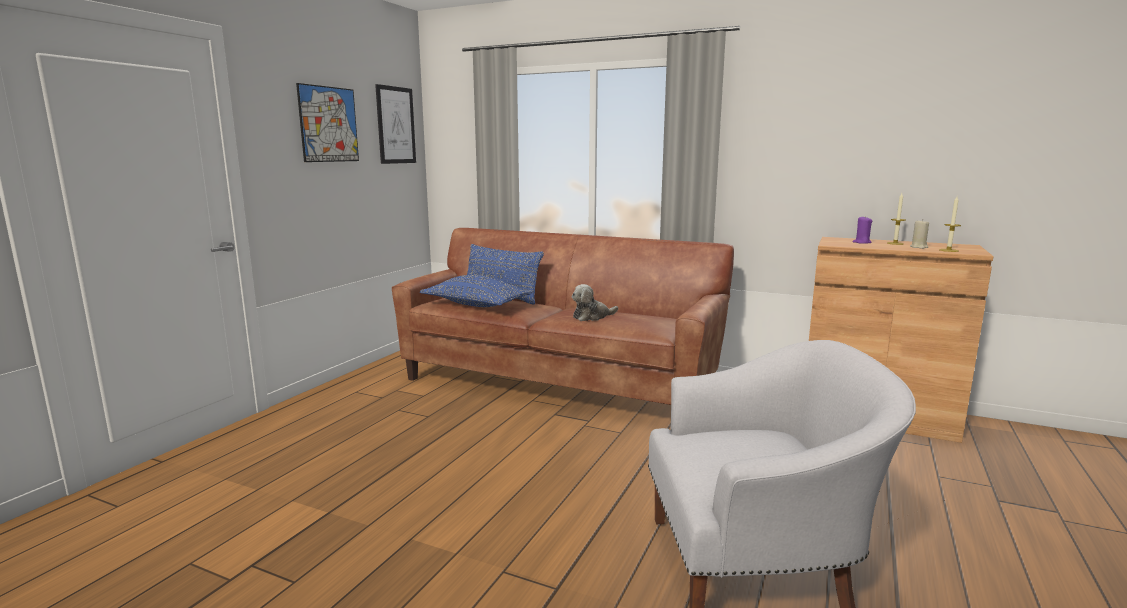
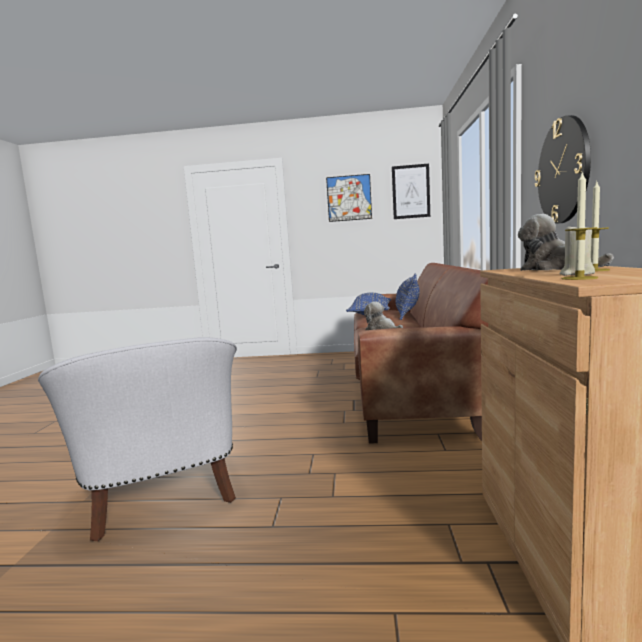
camera: 70 degrees right, 5 degrees down
(784, 167) = (563, 171): none -> wall clock
(861, 242) = (555, 269): purple candle -> plush toy

